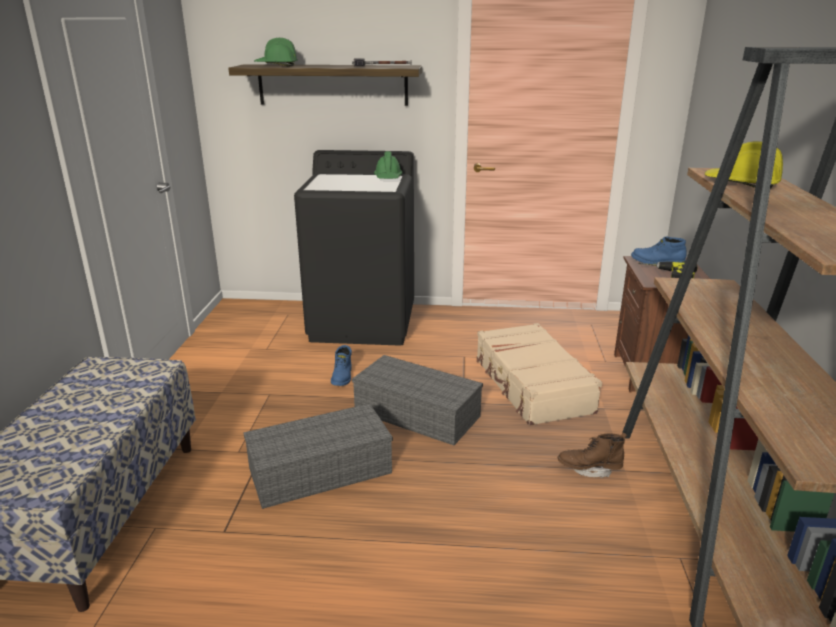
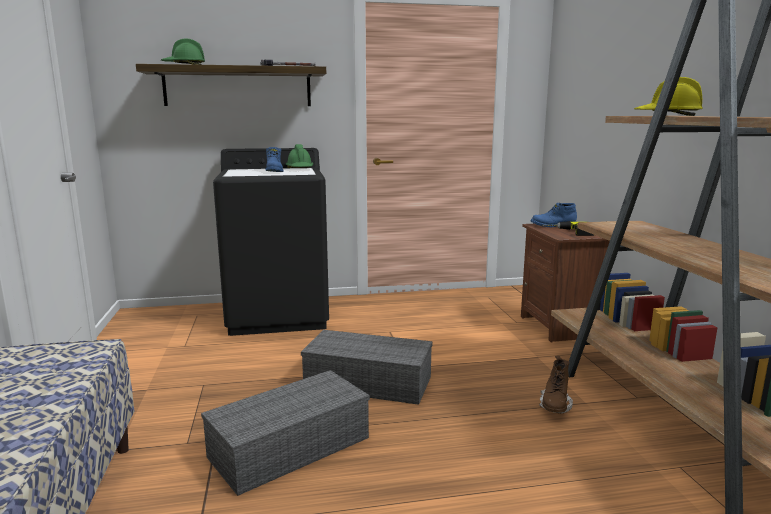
camera: 15 degrees left, 10 degrees down
(343, 376) = (277, 360): blue boot -> blue boot (275, 171)
(531, 385) = (464, 347): beige suitcase -> none
(589, 469) = (555, 406): brown boot -> brown boot turned 60 degrees counterclockwise

